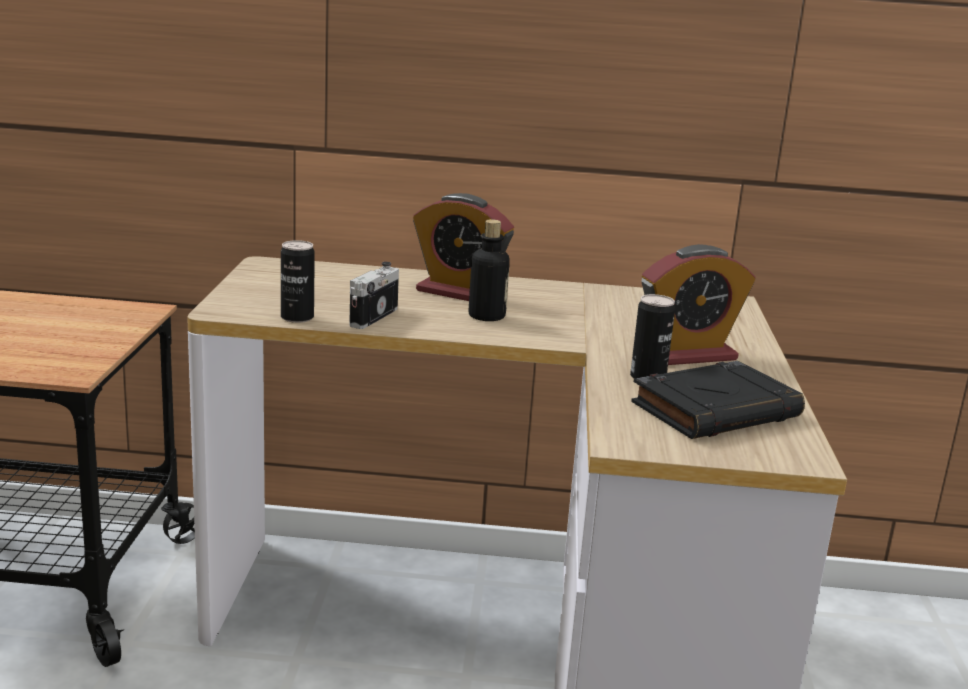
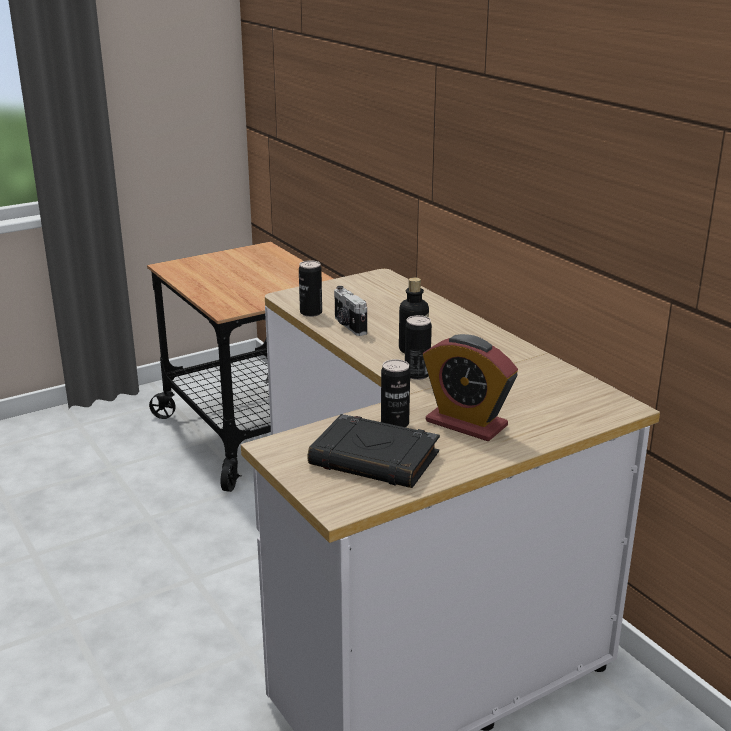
camera: 55 degrees right, 5 degrees up
(371, 316) = (348, 326): camera -> camera turned 105 degrees counterclockwise
(459, 292) = (440, 329): alarm clock -> none
(548, 334) = (417, 374): none -> can

